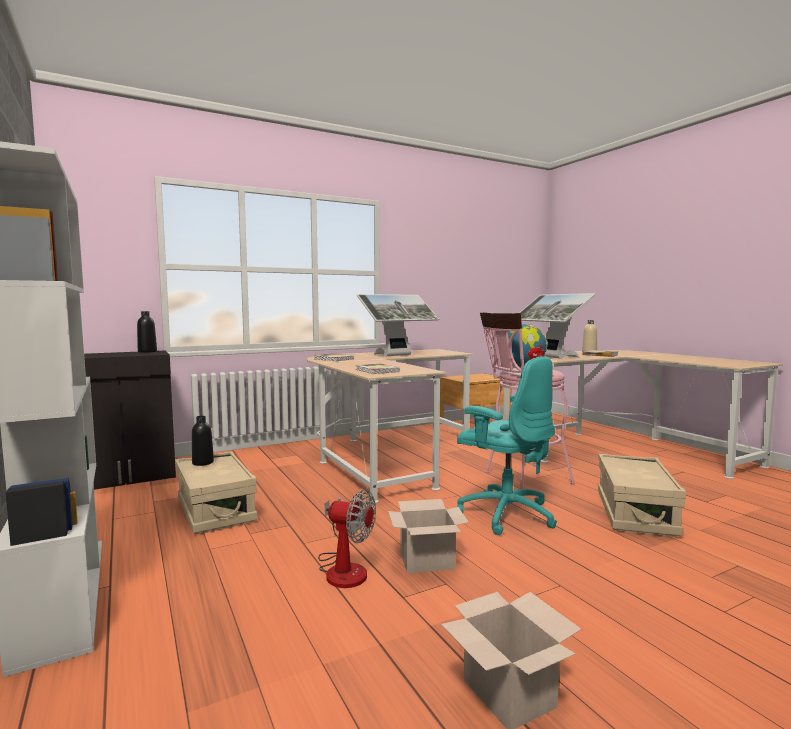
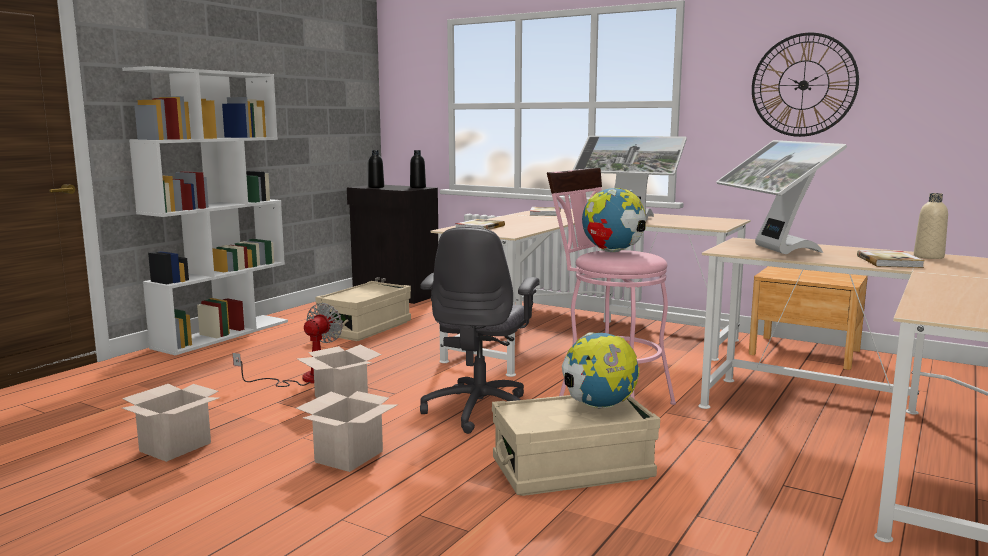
camera: 60 degrees right, 5 degrees up
(203, 462) = (376, 287): black bottle -> black bottle (376, 187)
(343, 568) = (306, 379): fan -> fan turned 150 degrees counterclockwise
(448, 265) = (803, 85): none -> wall clock
(505, 513) = (480, 410): turquoise office chair -> grey office chair
(551, 357) = (772, 249): monitor -> monitor turned 45 degrees counterclockwise
(582, 583) = (349, 456): none -> cardboard box
(626, 465) = (598, 406): none -> globe

